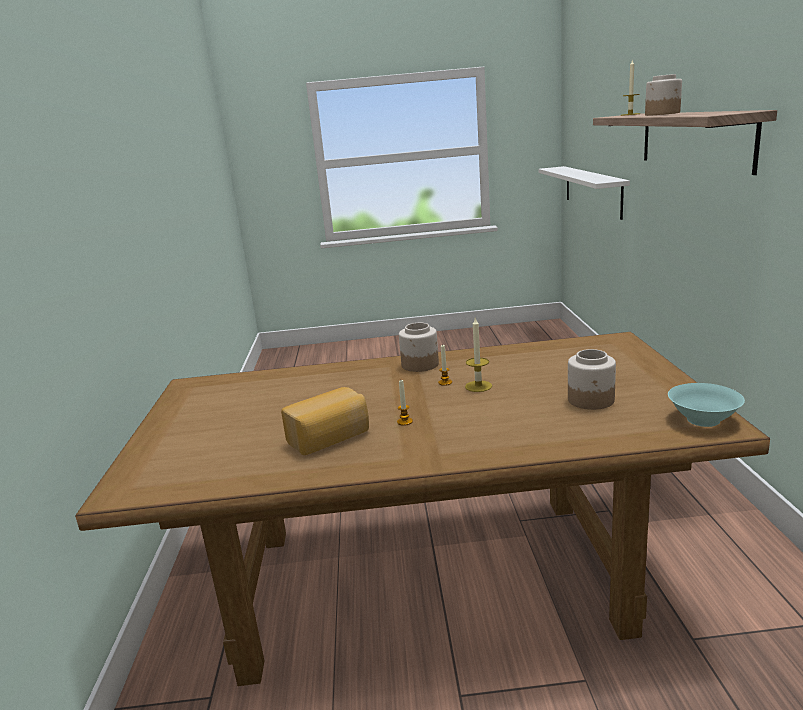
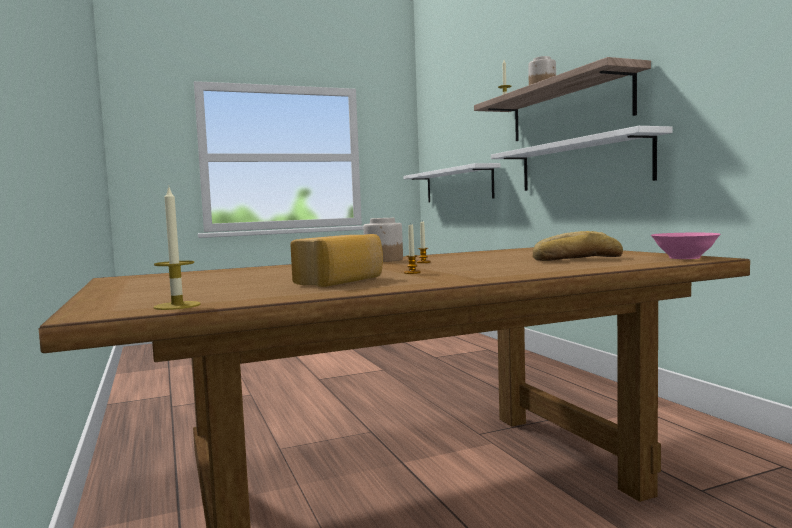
camera: 20 degrees left, 15 degrees down
(478, 386) = (459, 261): candle -> candle (177, 306)
(591, 400) = (575, 259): jar -> bread
(700, 213) = (581, 164): none -> white shelf
(702, 419) = (683, 258): turquoise bowl -> pink bowl

